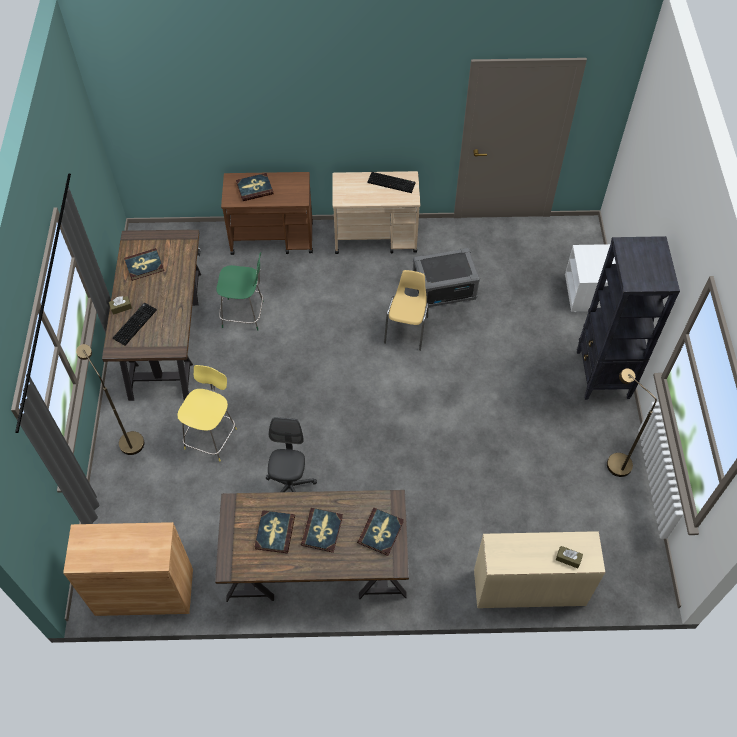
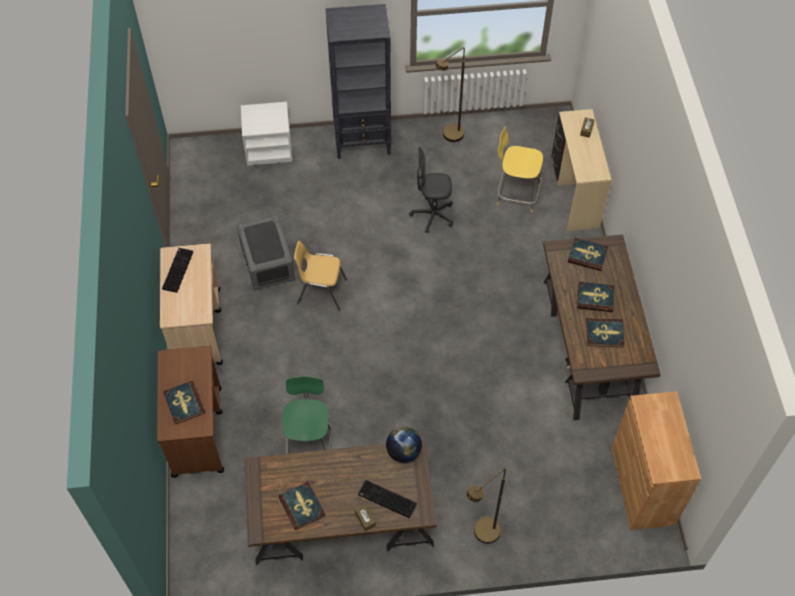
camera: 95 degrees left, 0 degrees up
(177, 339) = (403, 452): none -> globe
(211, 437) = (468, 453): yellow stool -> yellow stool (516, 194)
(290, 486) = (512, 375): grey office chair -> grey office chair (432, 215)

